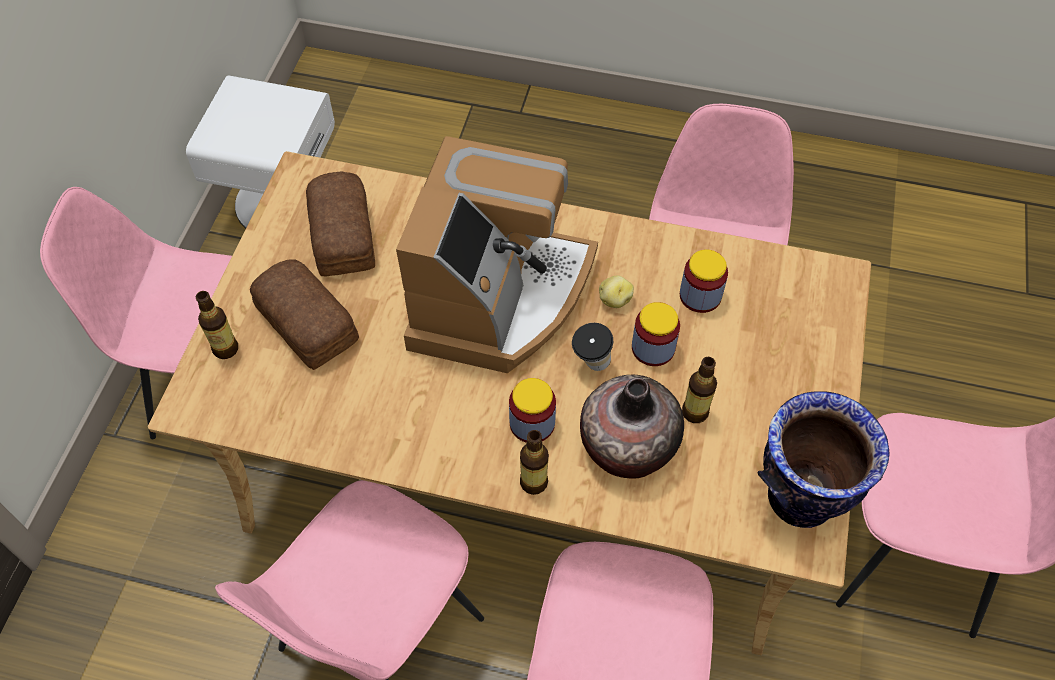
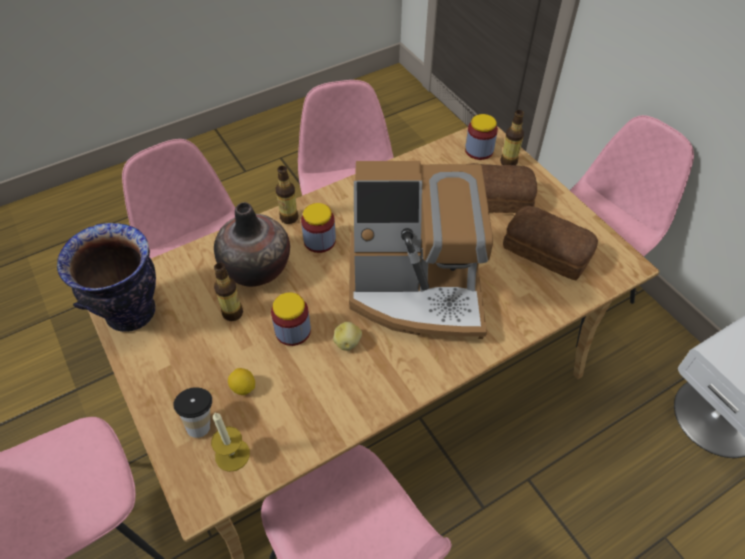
camera: 135 degrees right, 5 degrees down
(499, 298) = (416, 287): coffee machine -> coffee machine turned 60 degrees counterclockwise
(591, 365) = (320, 292): cup -> cup (201, 422)
(700, 296) = (294, 391): jar -> jar (479, 150)
(742, 332) = (243, 387): none -> lemon
(792, 288) = (232, 454): none -> candle

